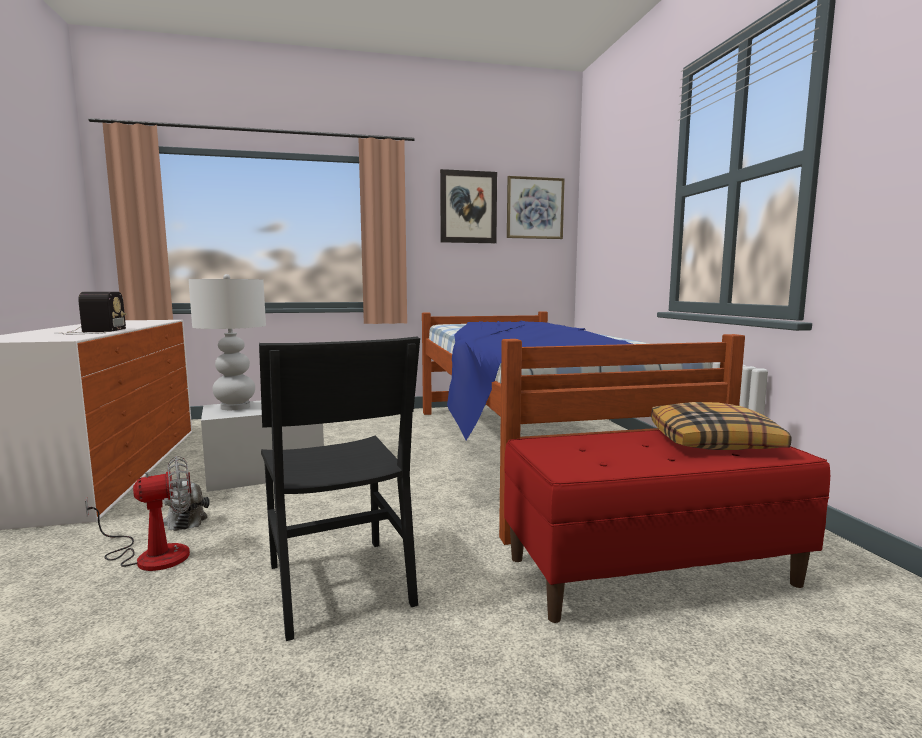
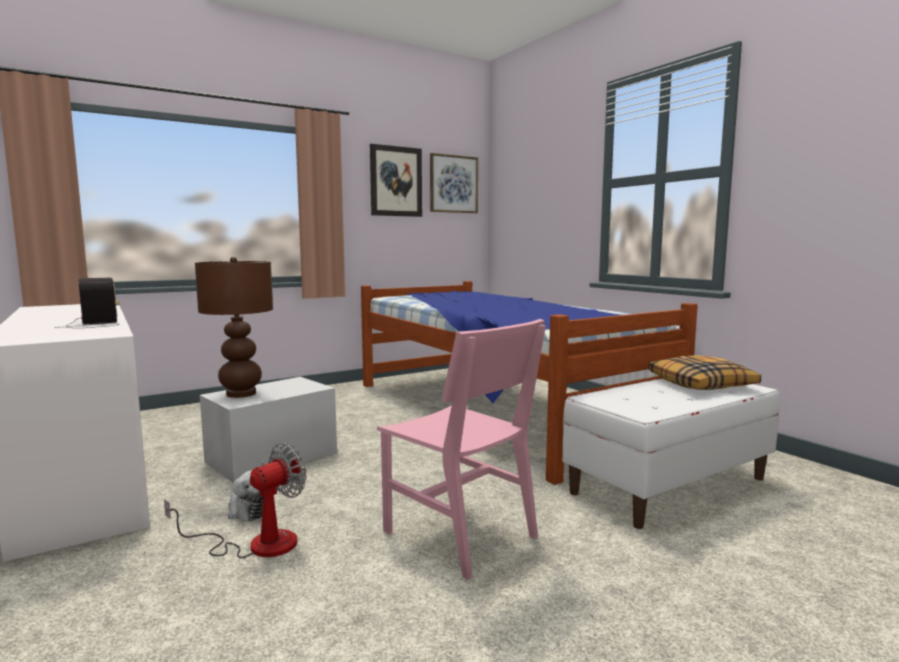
camera: 20 degrees left, 0 degrees up
(235, 407) = (241, 393): white table lamp -> brown table lamp
(338, 584) = (459, 534): black chair -> pink chair
(650, 571) = (668, 485): red bench -> white bench

